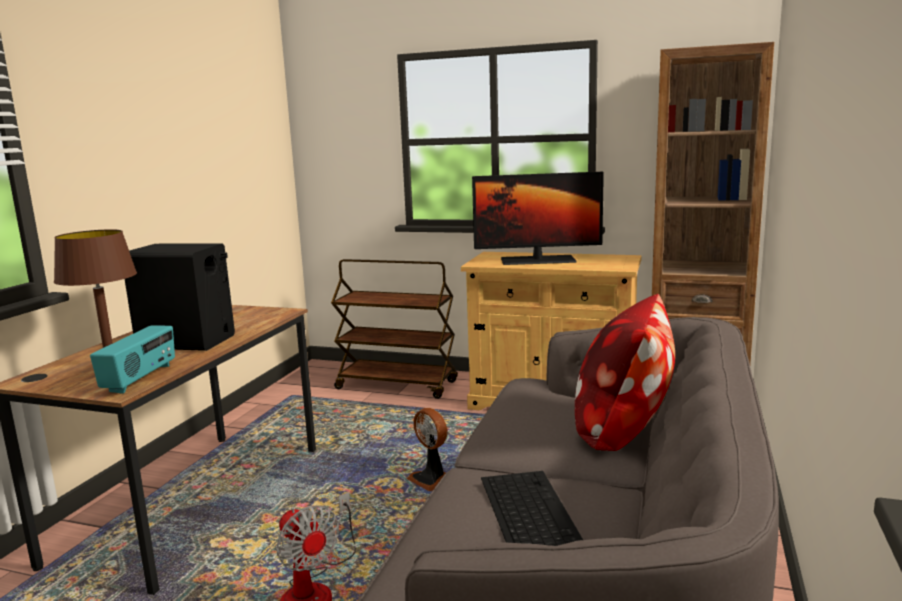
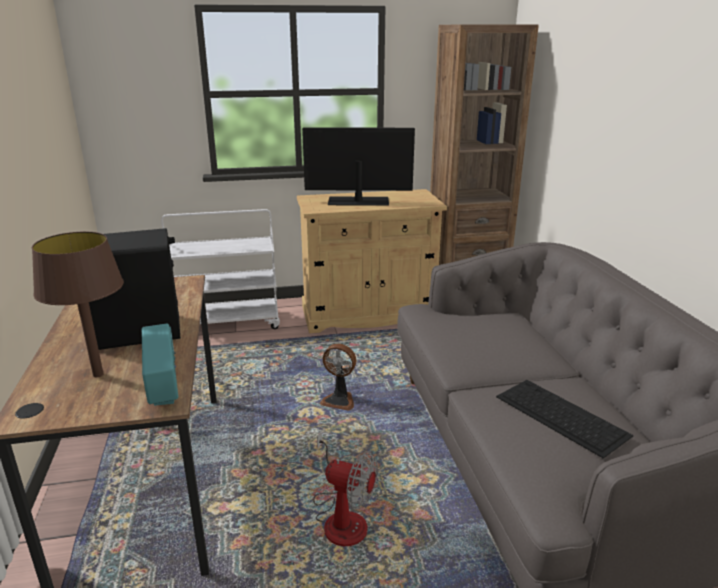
camera: 30 degrees left, 10 degrees up
(397, 385) = (228, 323): brown cart -> white cart
(537, 260) = (358, 201): monitor -> monitor turned 150 degrees counterclockwise
(624, 427) = (526, 332): pillow -> none

